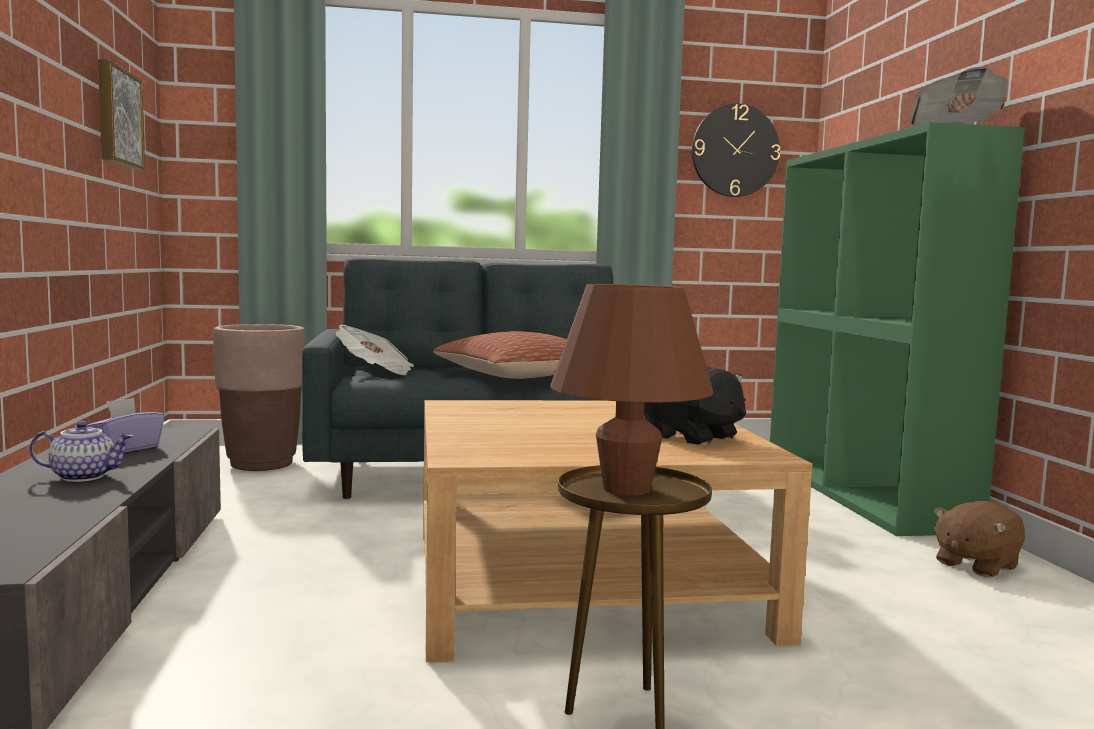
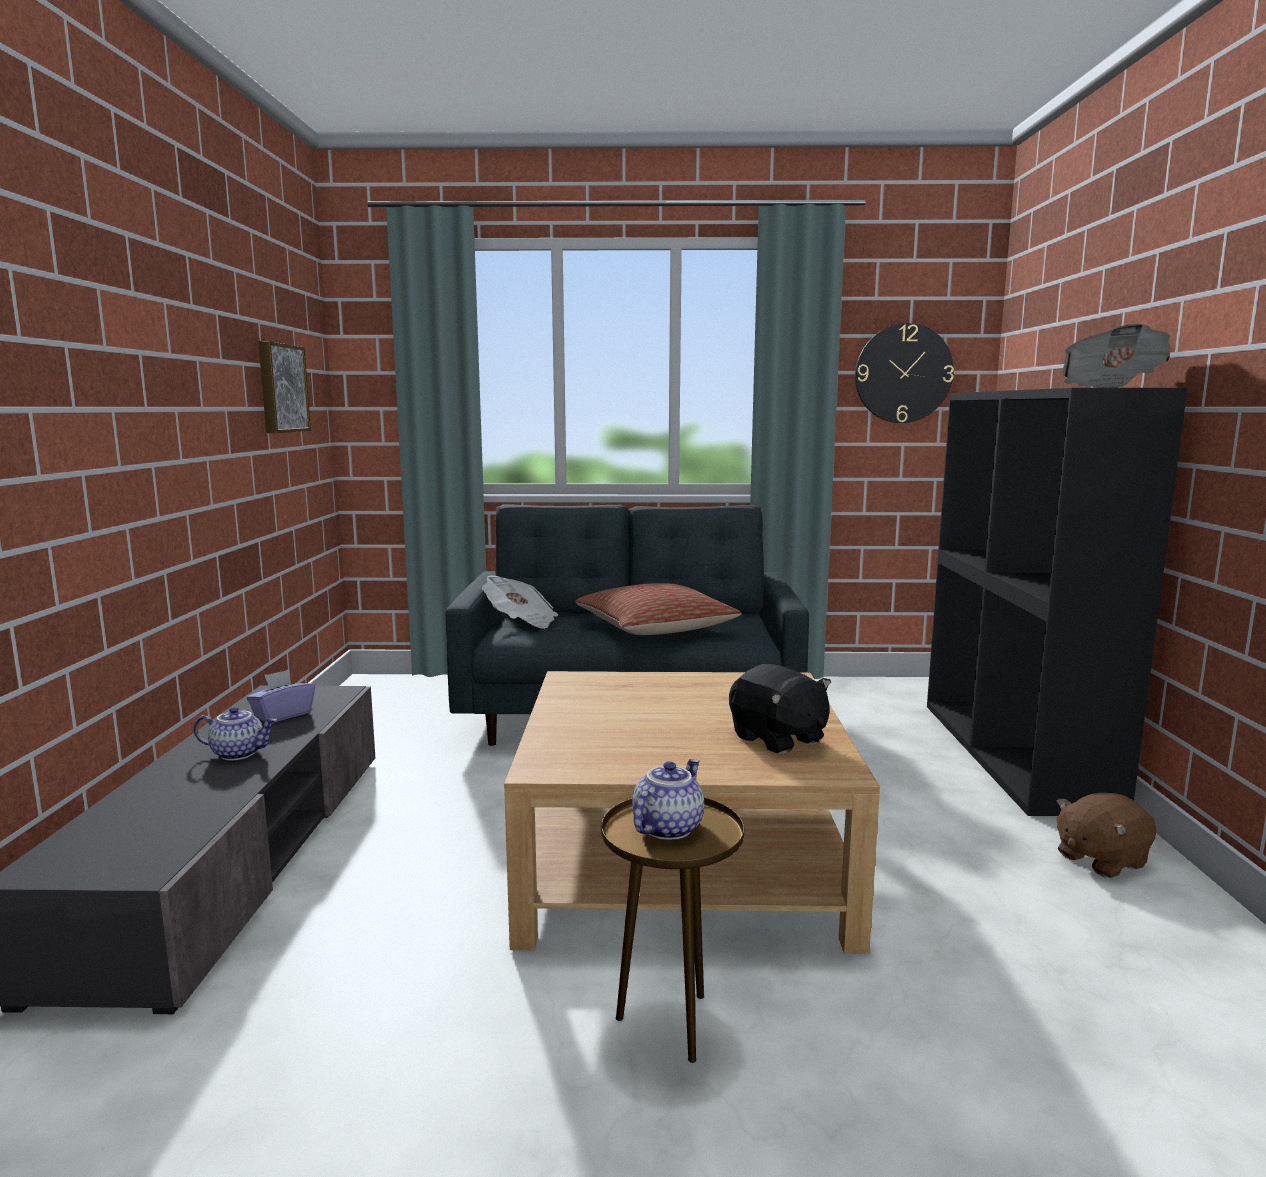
camera: 10 degrees right, 5 degrees up
(262, 464) = (426, 699): brown planter -> none
(626, 489) = (666, 828): brown table lamp -> teapot
(864, 493) = (1016, 754): green bookcase -> black bookcase

